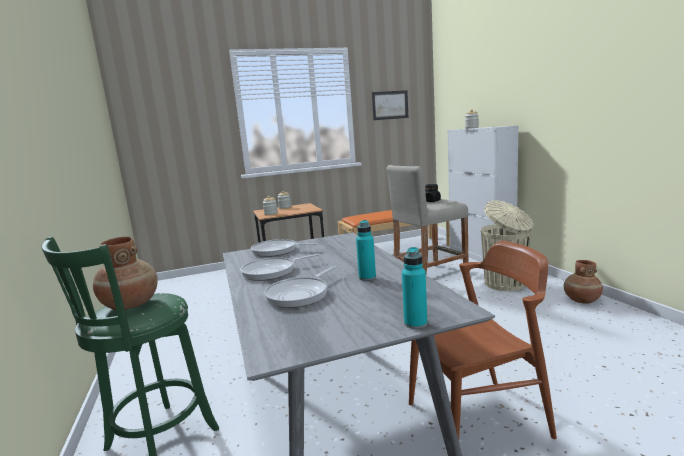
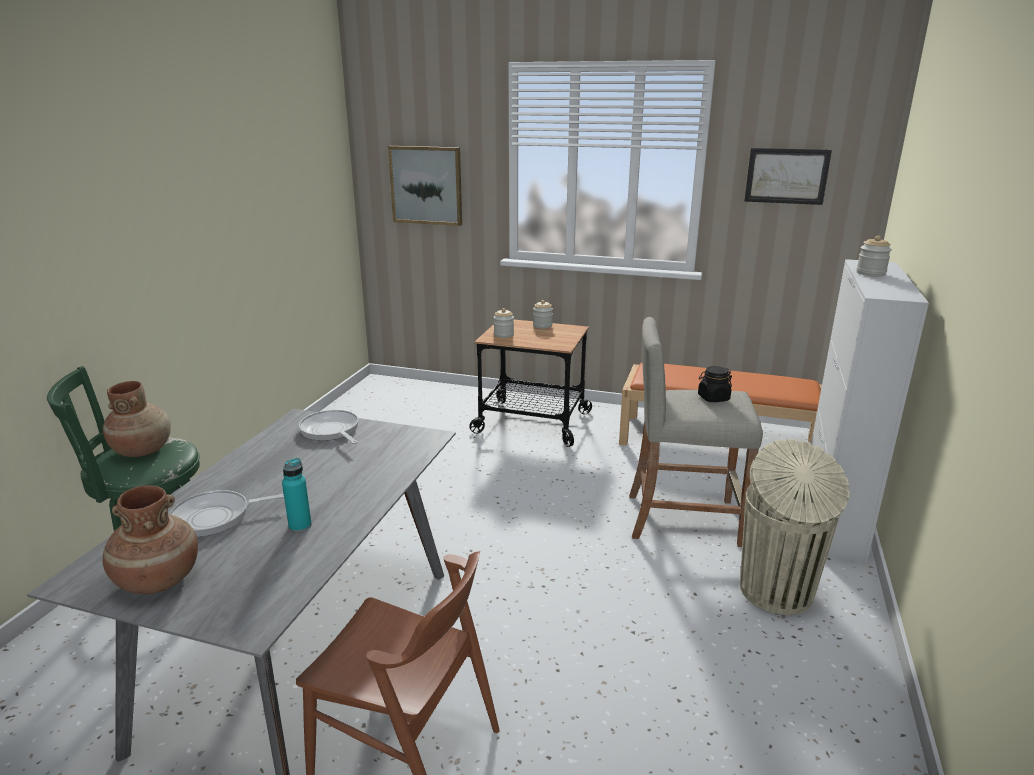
camera: 35 degrees right, 10 degrees up
(178, 133) = (426, 185): none -> picture
(272, 271) = (264, 466): frying pan -> none
(415, 323) = (195, 618): turquoise bottle -> none
(581, 300) = (849, 693): brown vase -> brown vase (158, 580)

